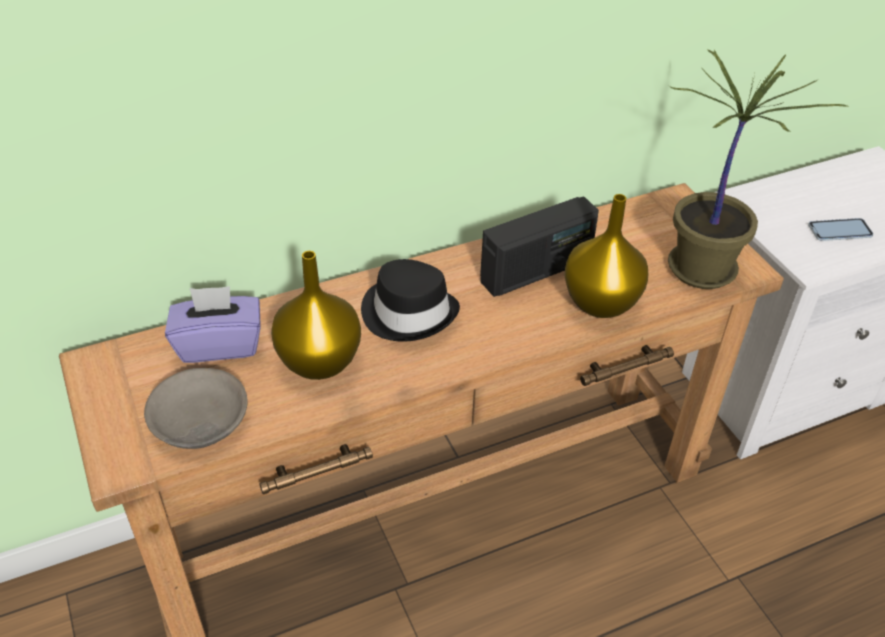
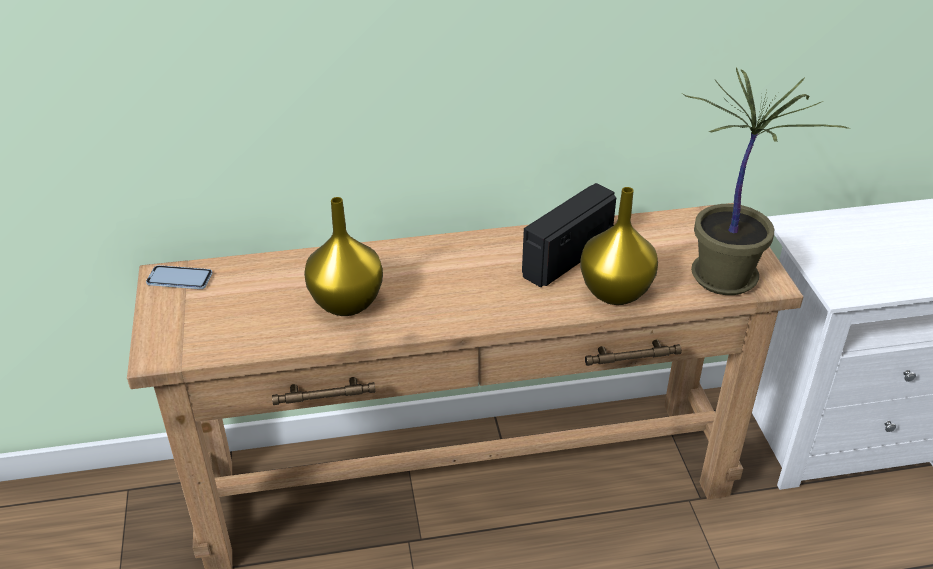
camera: 15 degrees right, 5 degrees down
(198, 421) = (231, 333): grey bowl -> none
(219, 344) = (269, 277): purple tissue box -> none
(409, 312) = (438, 275): black hat -> none
(536, 271) = (566, 257): radio -> radio turned 150 degrees clockwise
(839, 231) = (885, 266): phone -> phone (179, 279)

